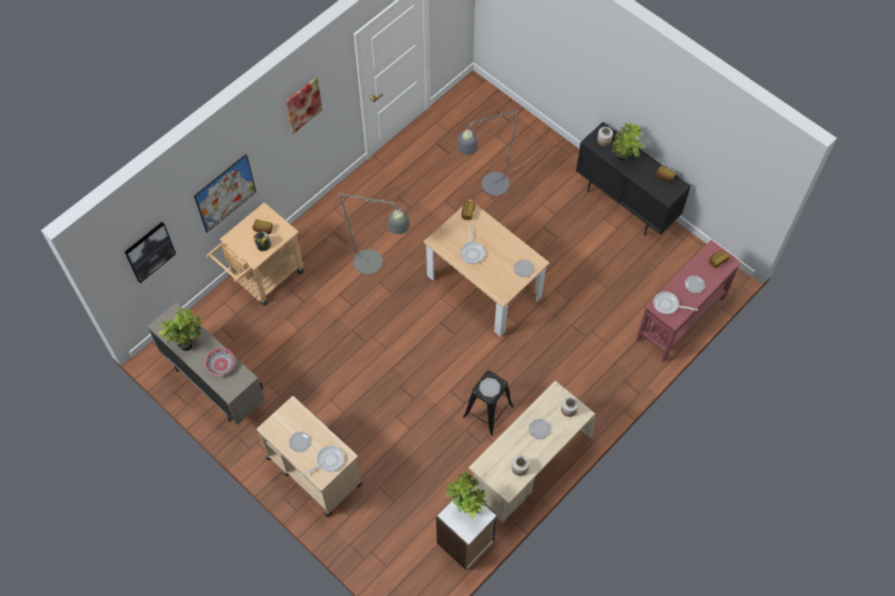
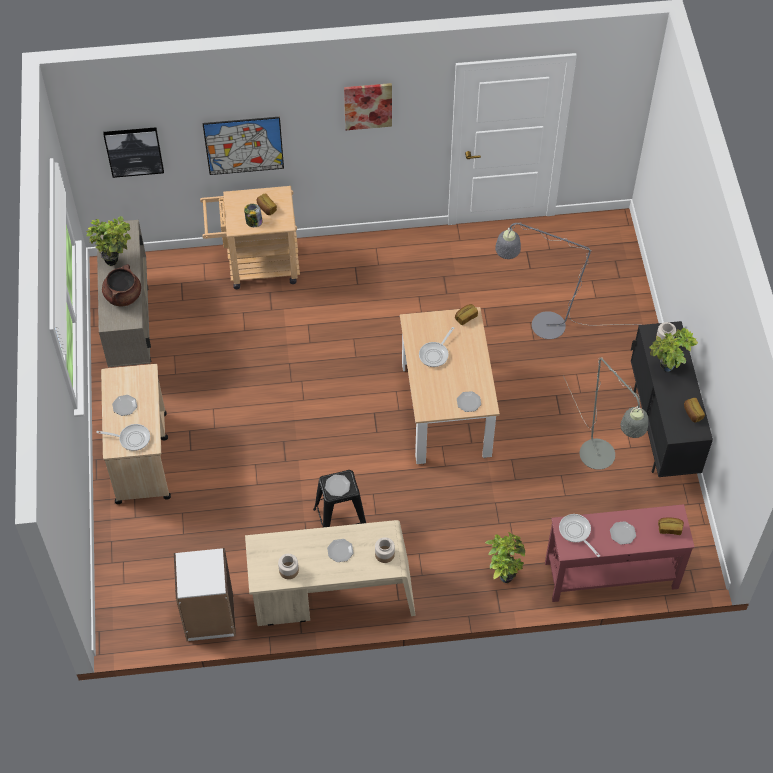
camera: 40 degrees right, 5 degrees down
(220, 365) = (123, 296): bowl -> brown cooking pot
(374, 265) = (364, 321): grey floor lamp -> grey floor lamp (601, 462)
(466, 506) = (208, 565): potted plant -> potted plant (503, 574)

